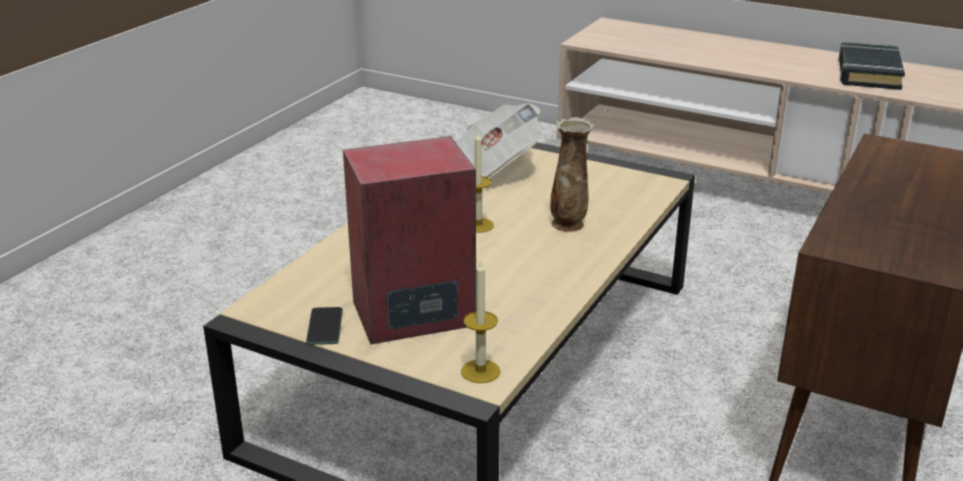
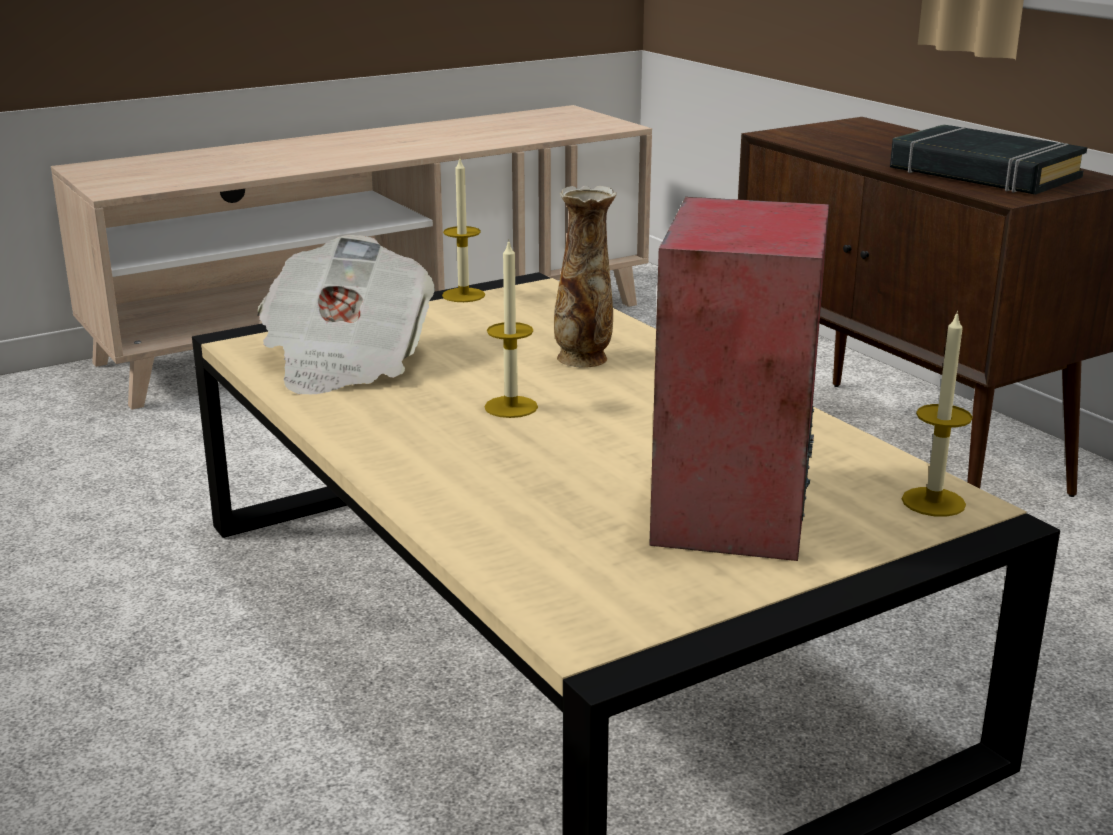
camera: 60 degrees left, 5 degrees down
(325, 327) = (710, 585): phone -> none
(621, 167) = (463, 295): none -> candle
(868, 73) = (481, 130): black book -> black book (983, 173)

